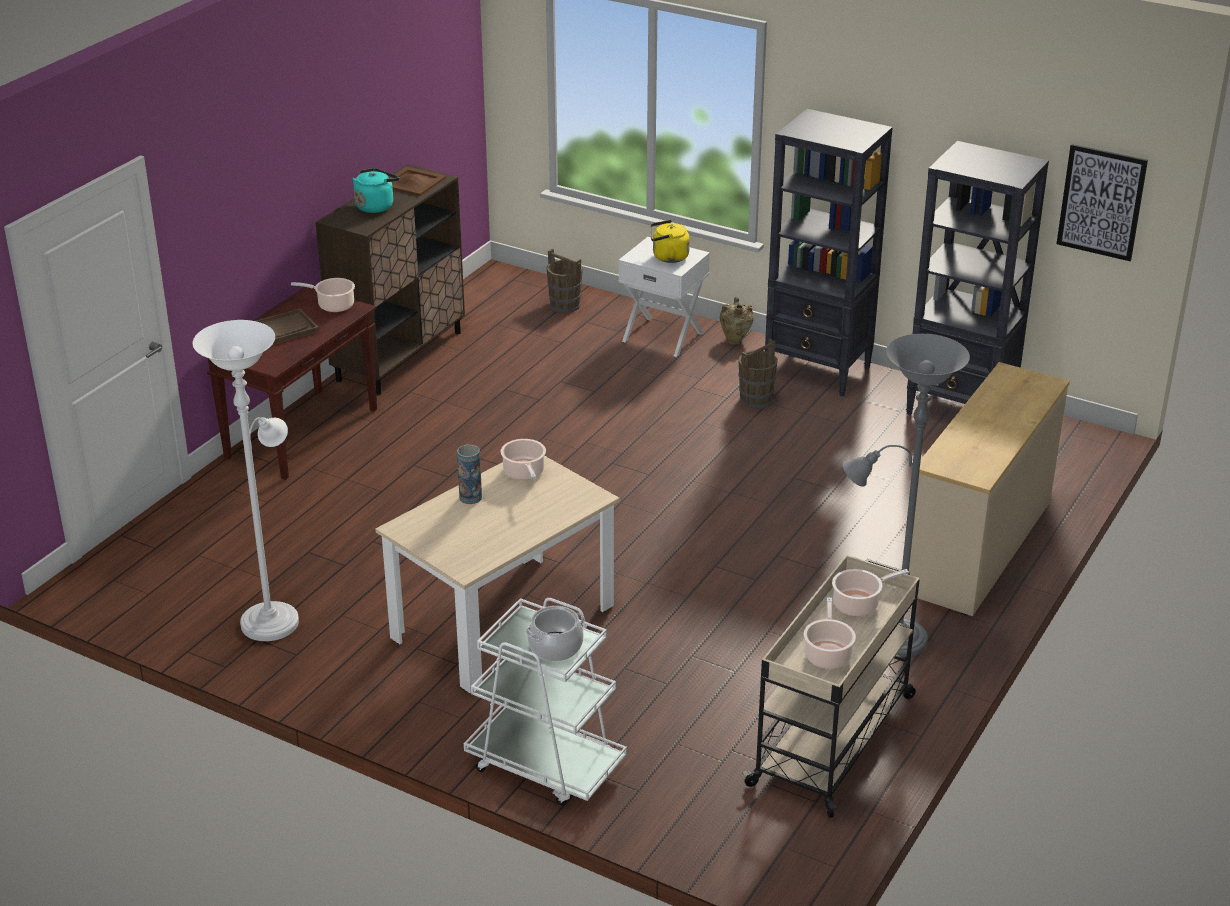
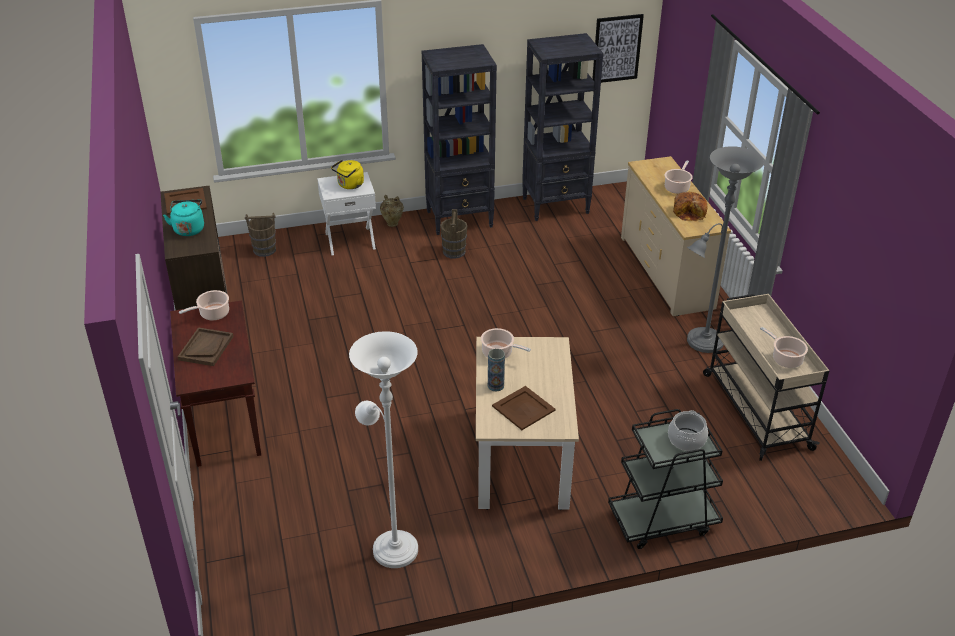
camera: 45 degrees left, 5 degrees up
(460, 530) = (523, 408): none -> brown tray
(544, 764) = (662, 520): white cart -> black cart
(858, 604) = (755, 324): cooking pot -> cooking pot (677, 187)
(973, 447) = (690, 212): none -> bread

